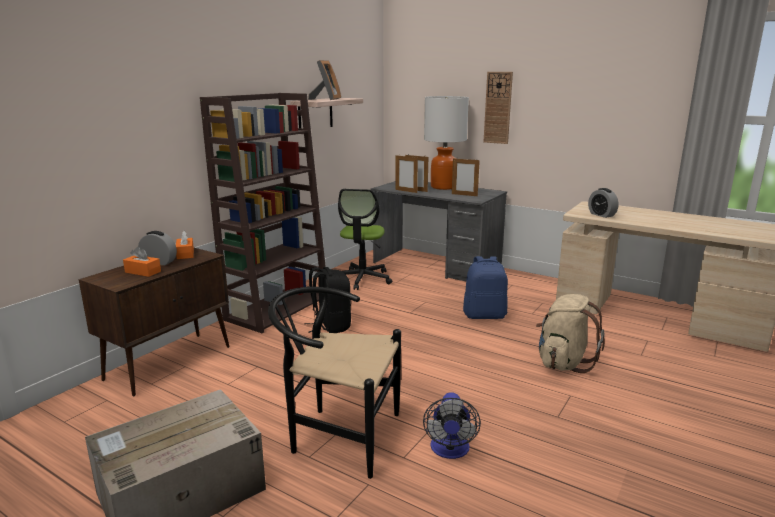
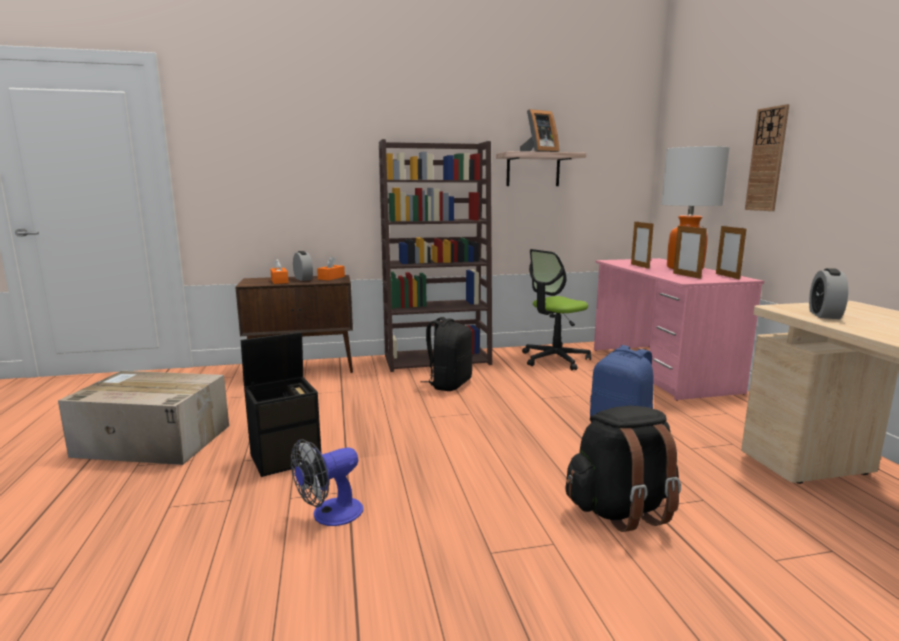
camera: 45 degrees right, 5 degrees down
(337, 435) = (287, 457): black chair -> black storage box
(406, 191) = (625, 265): picture frame -> picture frame (727, 276)
(436, 266) = (660, 370): grey desk -> pink desk
(563, 362) = (621, 510): beige backpack -> black backpack

